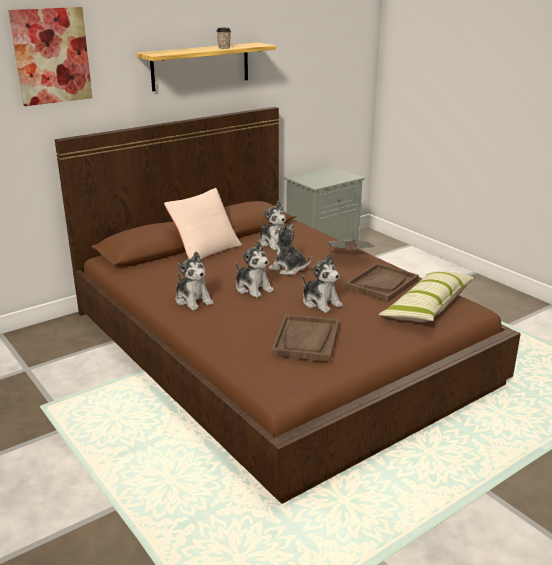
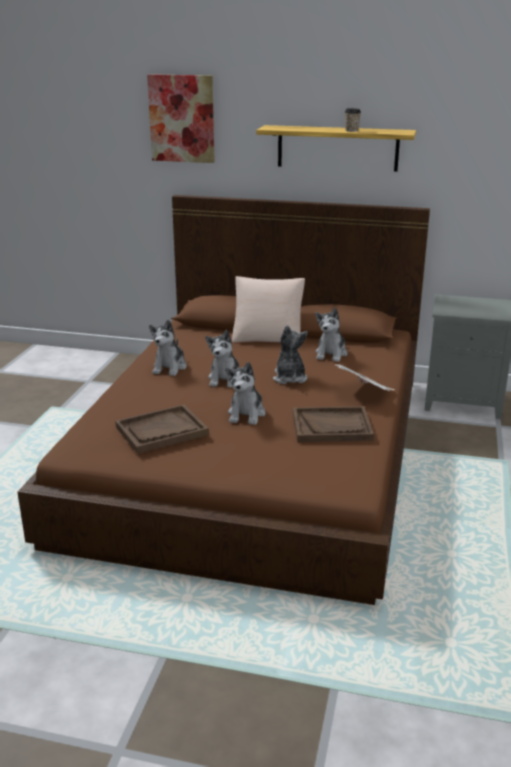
camera: 50 degrees right, 0 degrees up
(428, 307) = (319, 465): pillow -> none

